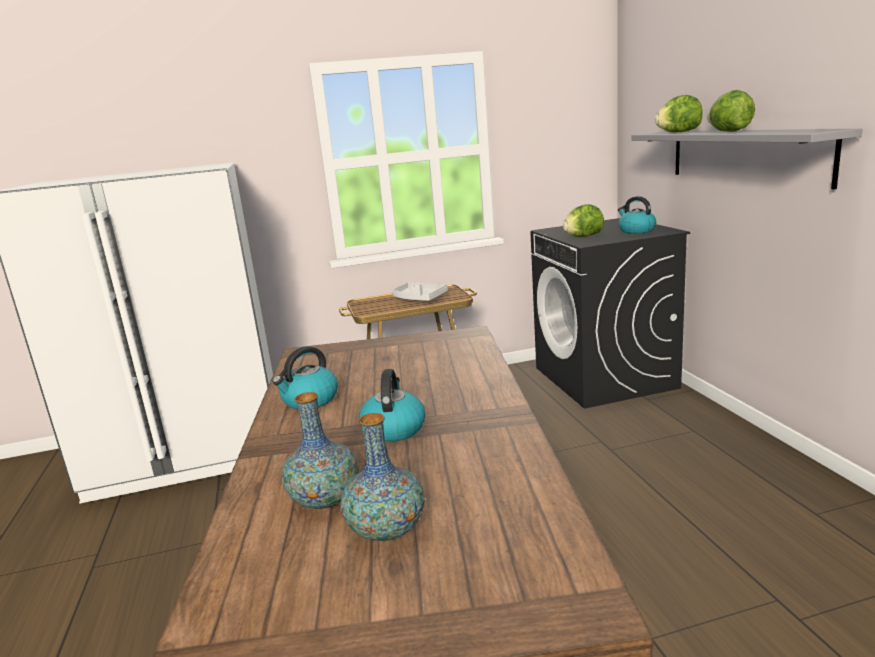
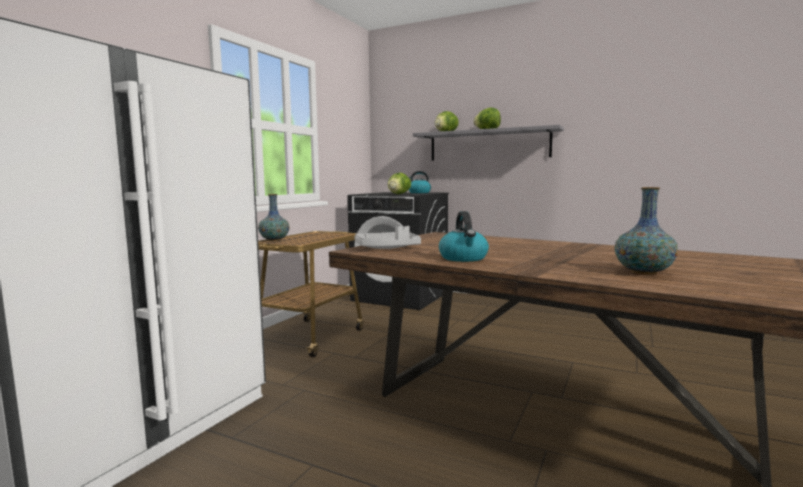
camera: 50 degrees left, 10 degrees down
(386, 530) = (702, 269): vase -> vase (274, 240)
(393, 428) = (558, 255): kettle -> none
(419, 299) = (317, 236): grey tray -> grey tray (387, 248)

